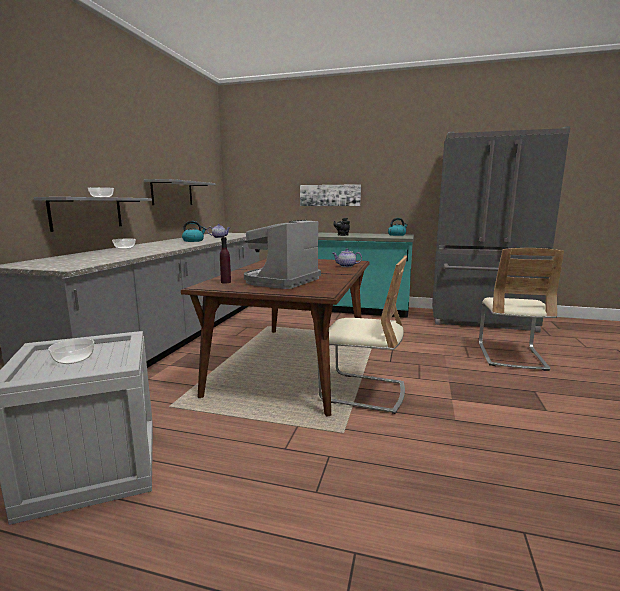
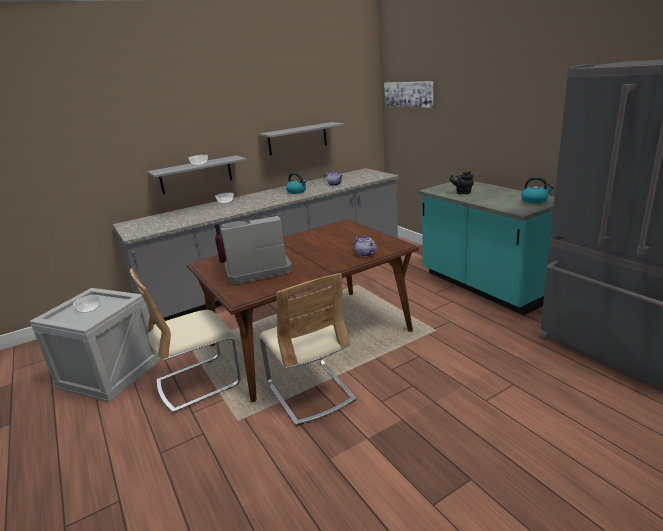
camera: 45 degrees right, 10 degrees up
(330, 195) = (476, 133): picture -> picture (408, 94)
(511, 356) = (545, 423): beige chair -> beige chair (198, 382)

